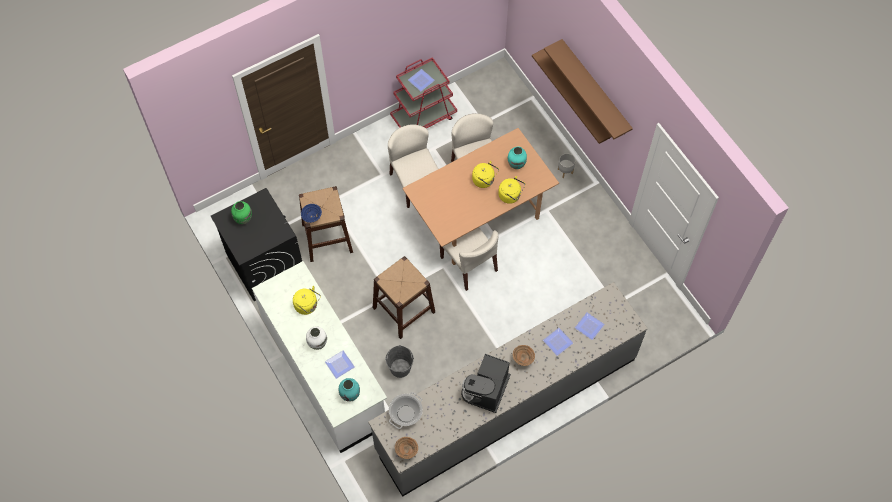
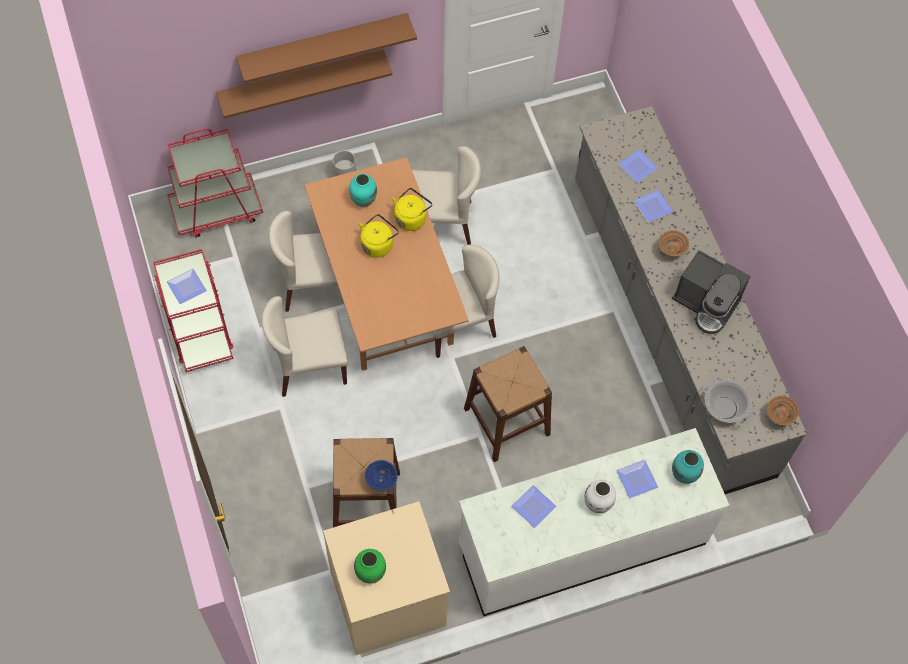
camera: 80 degrees left, 0 degrees up
(265, 264) = (387, 599): black washing machine -> beige washing machine
(307, 306) = (535, 507): yellow kettle -> plate
(400, 368) = (594, 443): grey bucket -> none
(515, 103) = (217, 210): none -> red cart
(546, 238) = (441, 222): none -> beige chair

